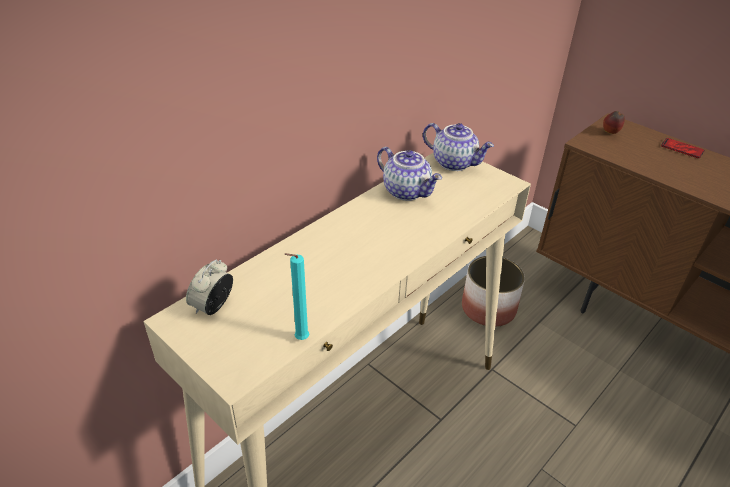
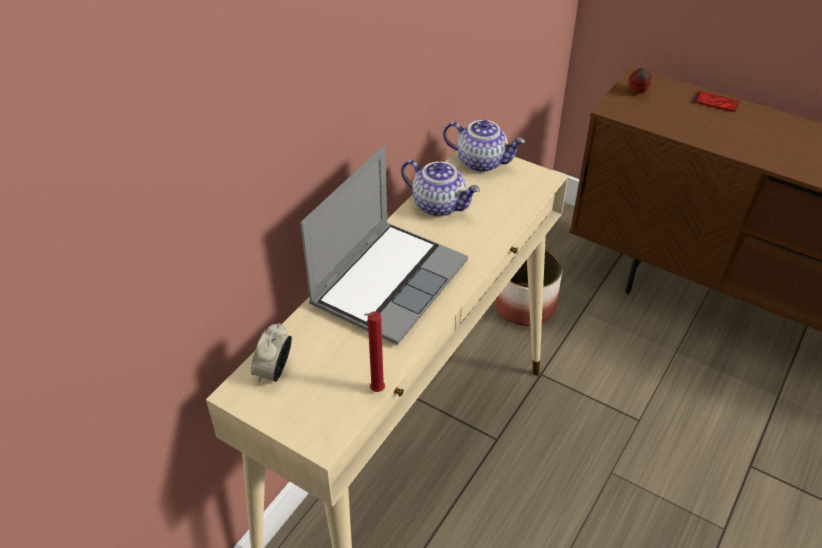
camera: 10 degrees left, 5 degrees up
(300, 339) = (375, 391): turquoise candle -> red candle
(342, 246) = (389, 281): none -> laptop

